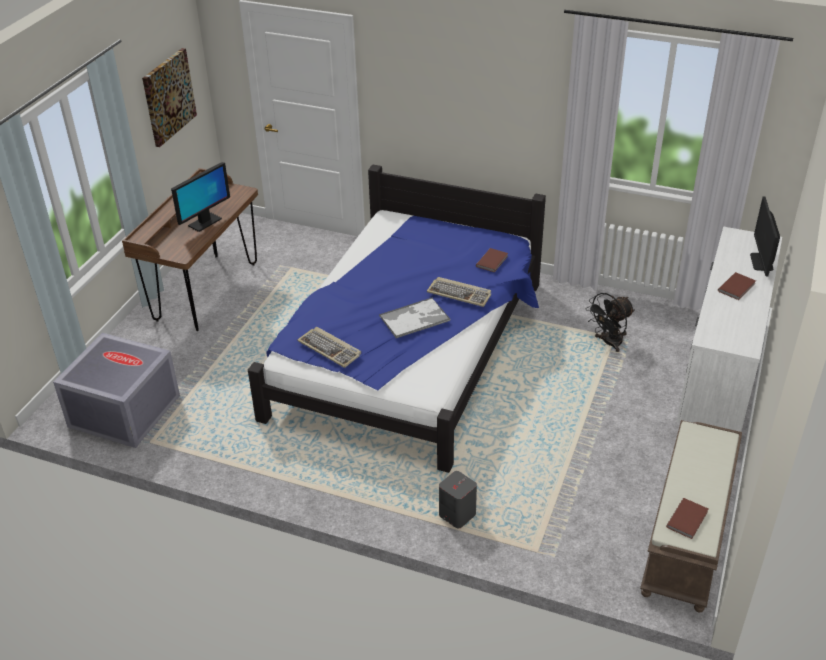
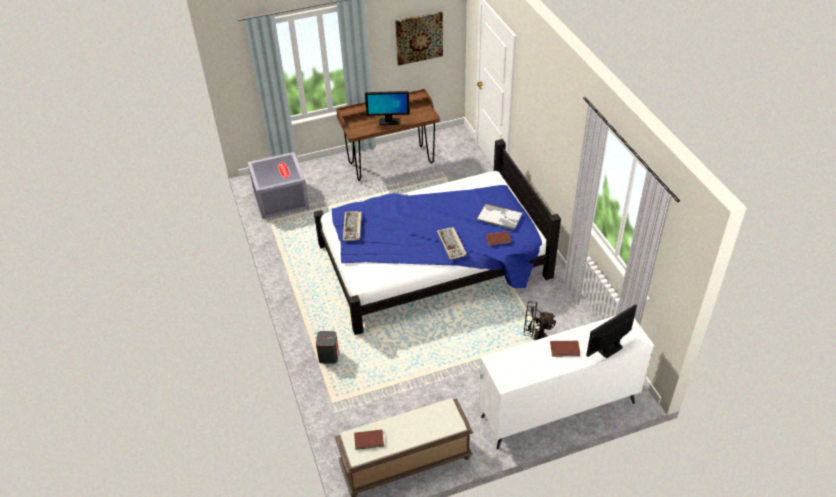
camera: 50 degrees right, 5 degrees up
(415, 318) = (410, 241): tray -> tray (500, 217)

